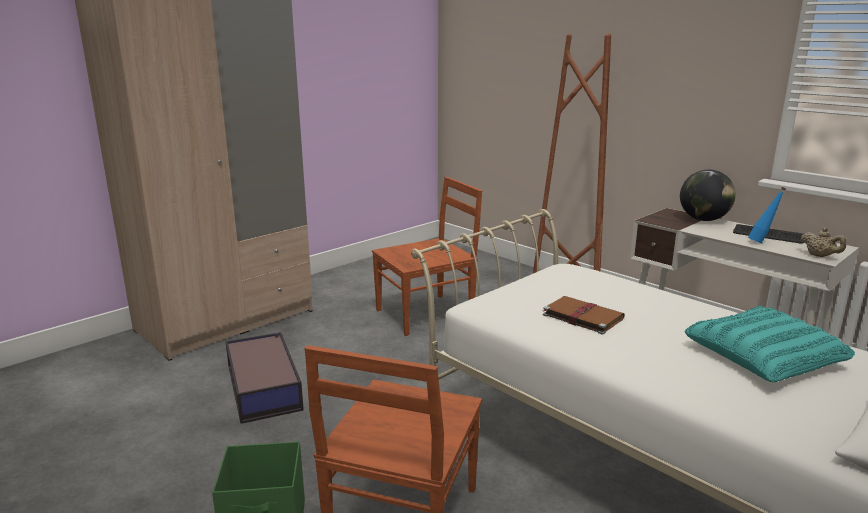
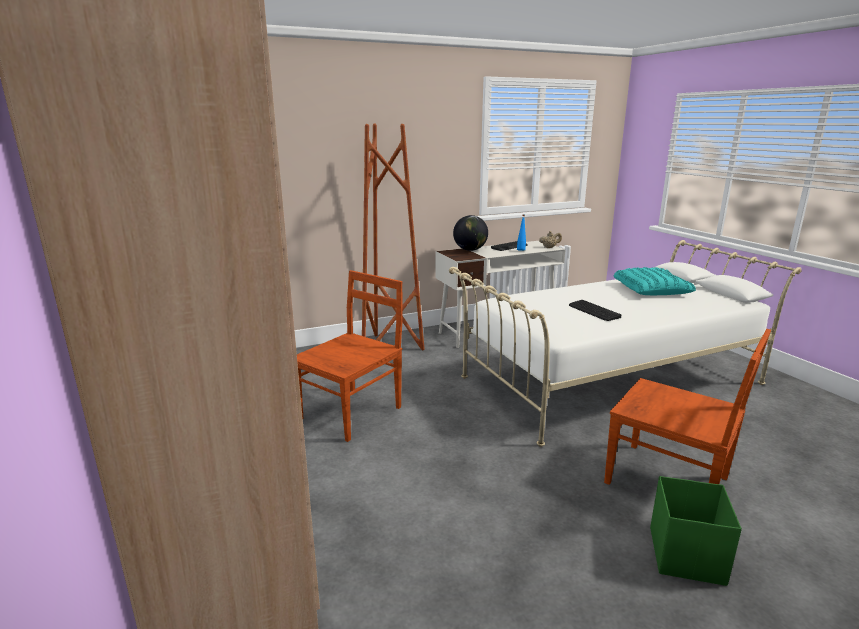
camera: 70 degrees left, 0 degrees up
(264, 386) = (443, 537): storage box -> none
(427, 314) = (352, 412): brown chair -> brown chair turned 45 degrees clockwise
(581, 316) = (593, 311): brown book -> keyboard

